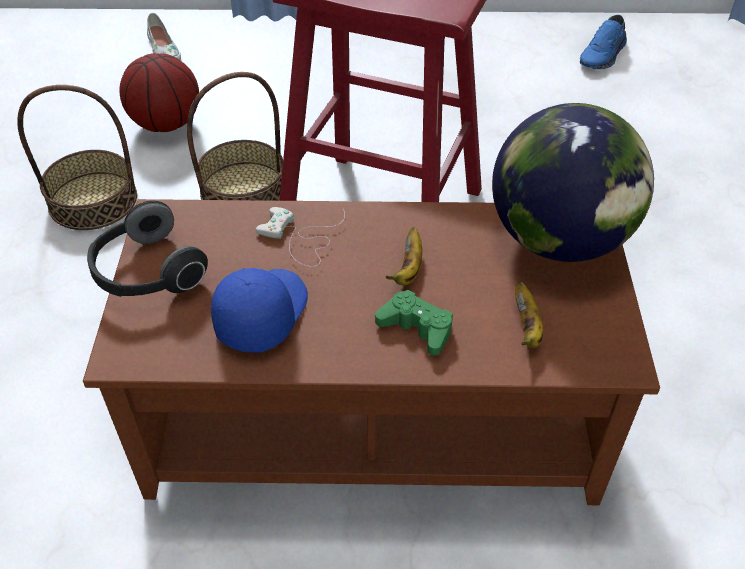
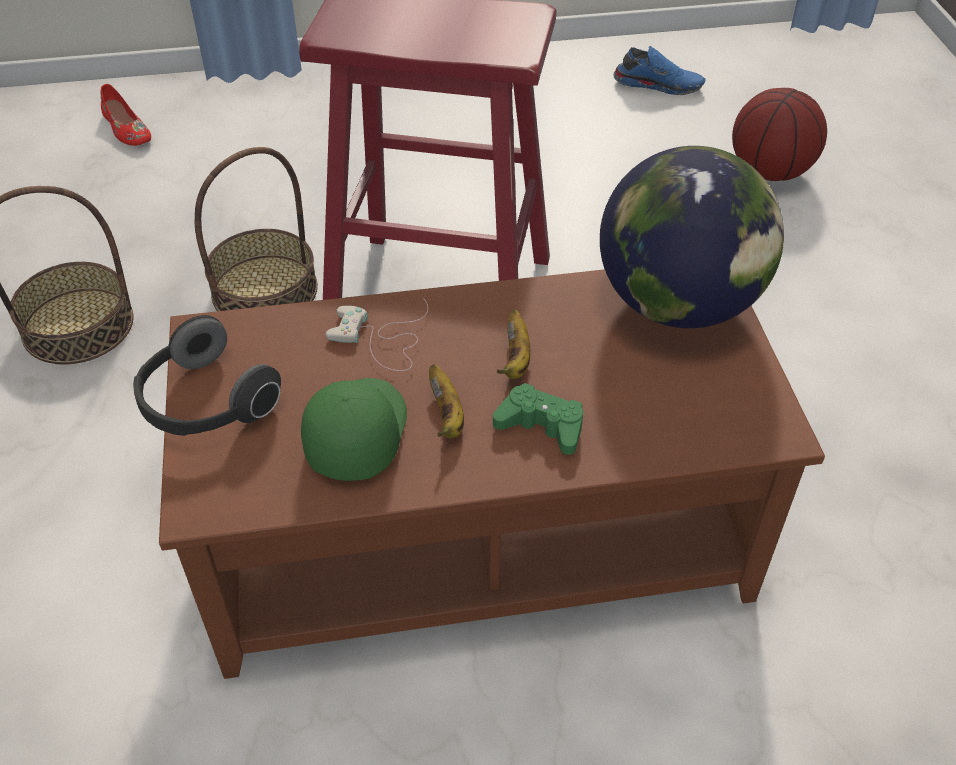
camera: 10 degrees left, 0 degrees up
(163, 50) = (126, 129): white shoe -> red shoe
(167, 124) = (151, 220): basketball -> basketball (770, 171)
(261, 314) = (356, 434): blue cap -> green cap
(527, 327) = (665, 408): banana -> banana (447, 416)
(603, 56) = (658, 84): blue shoe -> blue shoe turned 105 degrees counterclockwise

